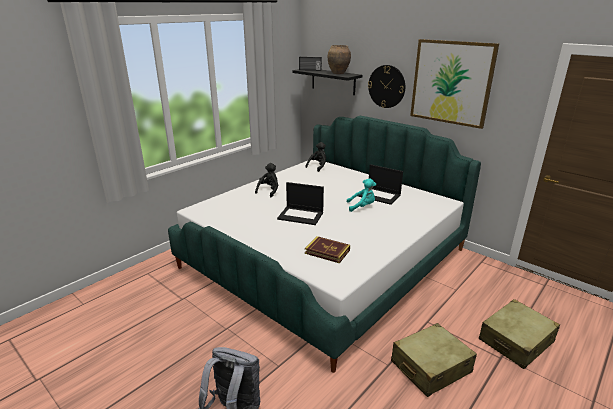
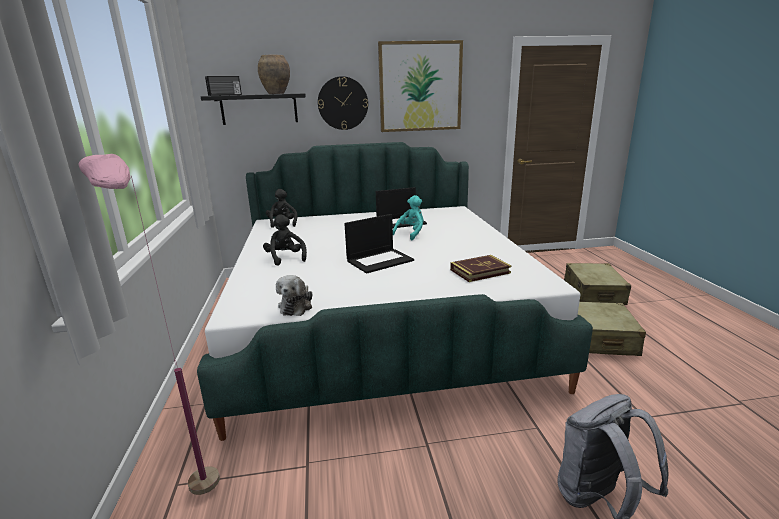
camera: 50 degrees left, 5 degrees down
(153, 274) = (190, 478): none -> pink floor lamp
(217, 219) = (296, 306): none -> plush toy

